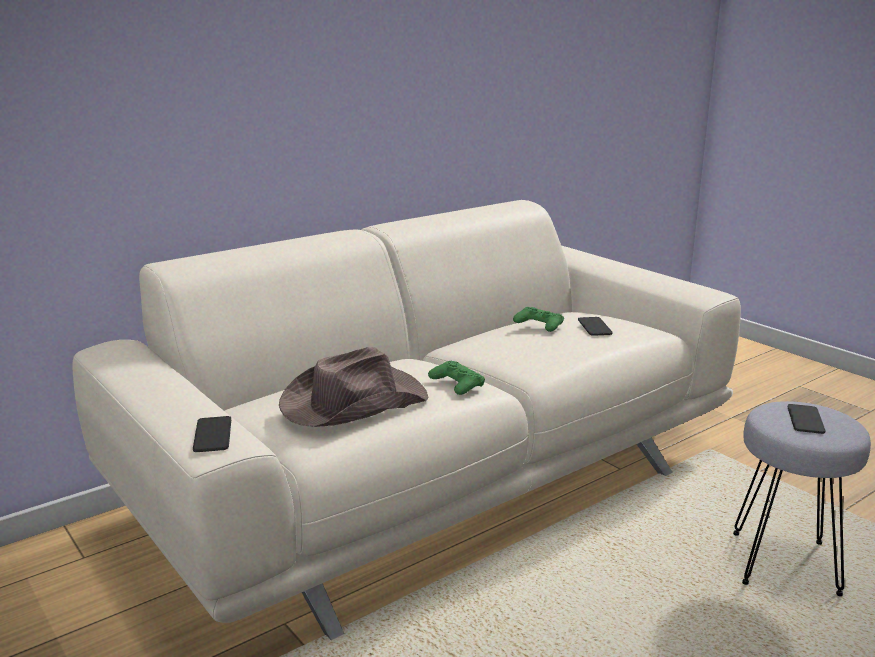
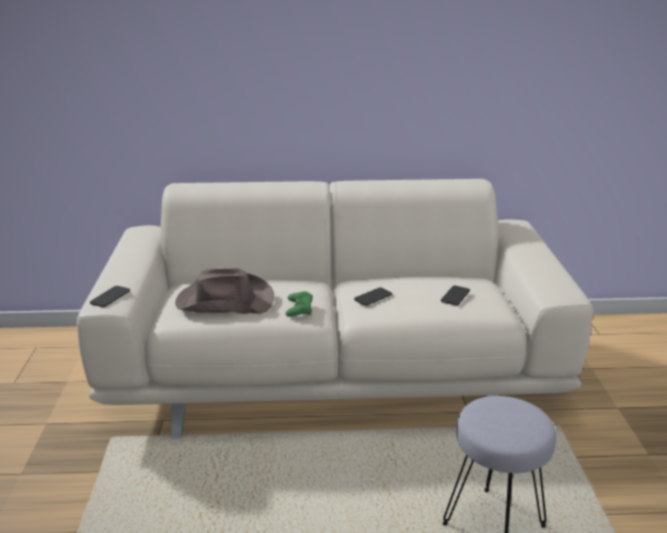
camera: 35 degrees right, 5 degrees up
(539, 324) = (421, 282): green game controller -> none
(805, 419) = (507, 418): phone -> phone (373, 297)

